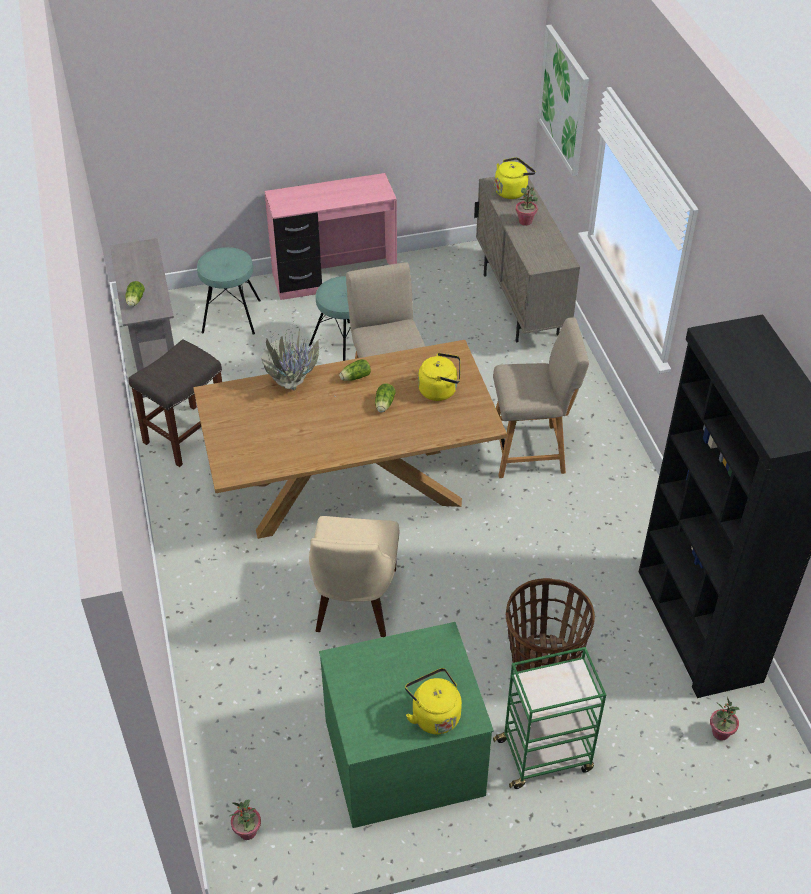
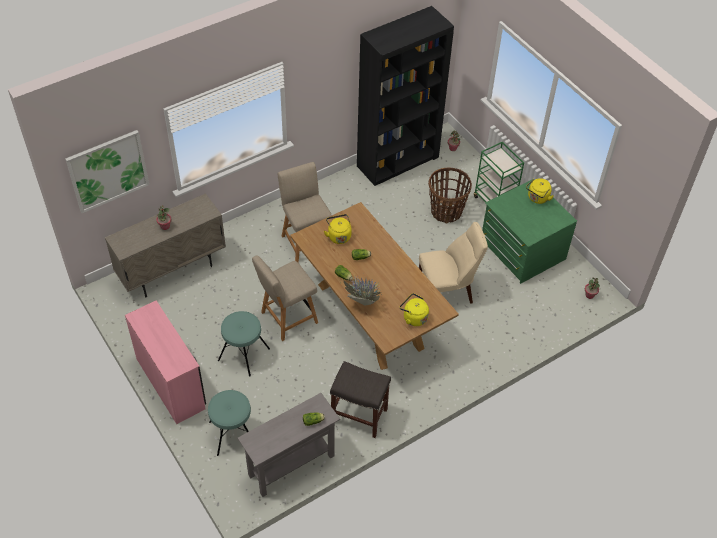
camera: 110 degrees left, 5 degrees up
(512, 191) = (131, 239): yellow kettle -> yellow kettle (413, 317)

